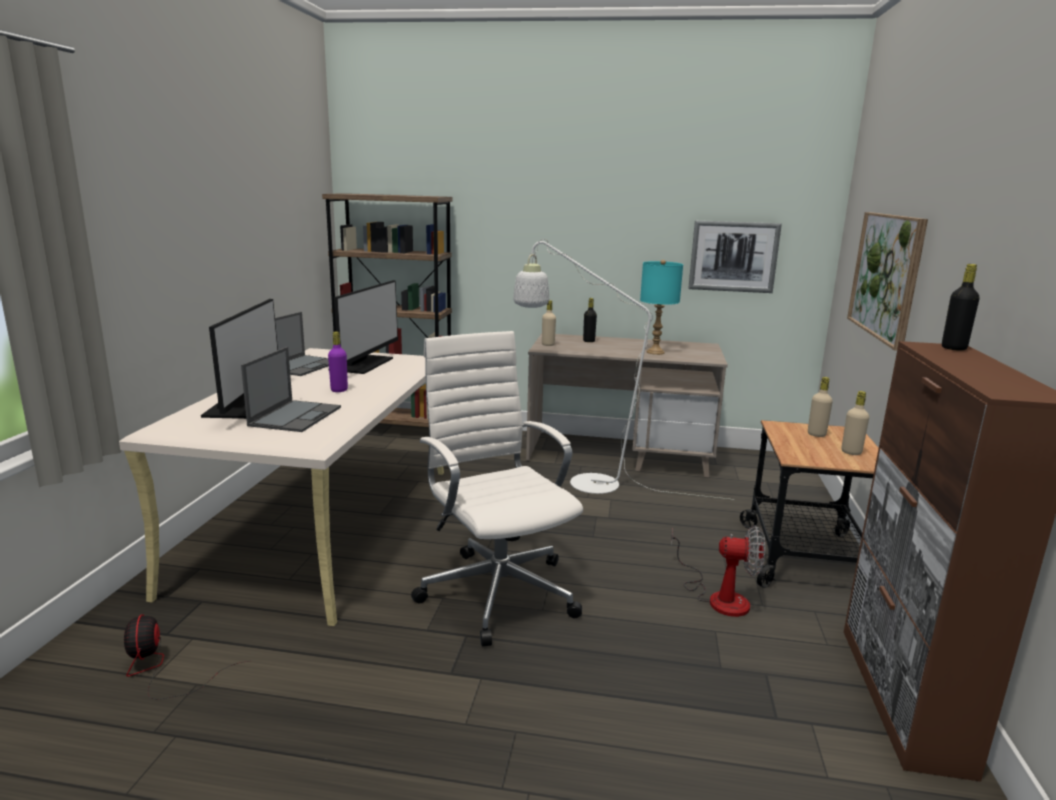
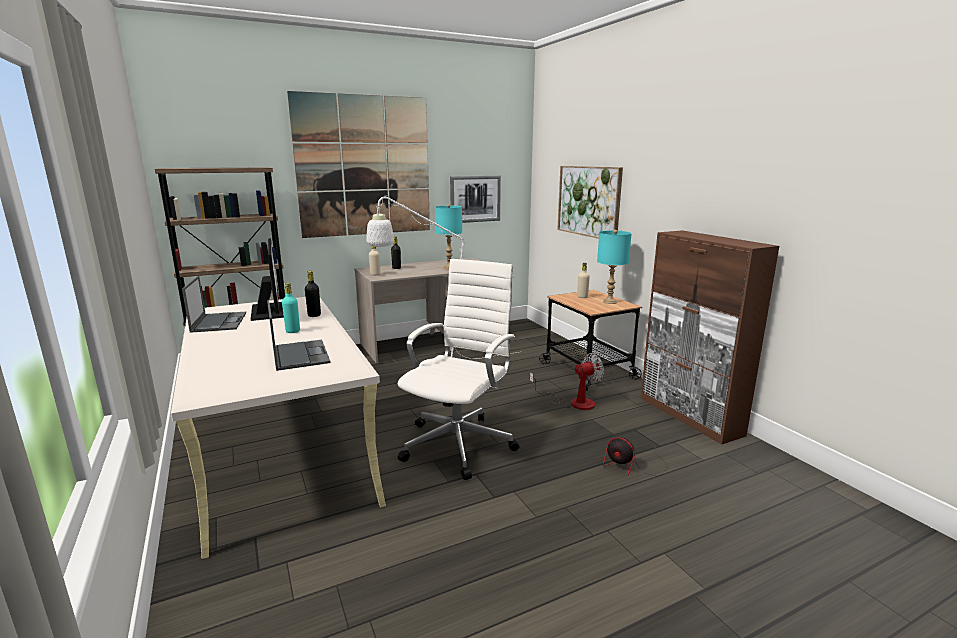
camera: 35 degrees left, 0 degrees up
(161, 669) = (292, 591): fan -> fan (632, 466)
(243, 405) = (236, 358): monitor -> none
(339, 390) = (292, 331): purple bottle -> turquoise bottle
(497, 590) = (460, 443): white office chair -> white office chair turned 90 degrees clockwise
(570, 201) = (364, 166): none -> picture
(851, 452) = (609, 302): beige bottle -> turquoise table lamp
(953, 348) = (683, 232): black bottle -> black bottle (314, 315)

